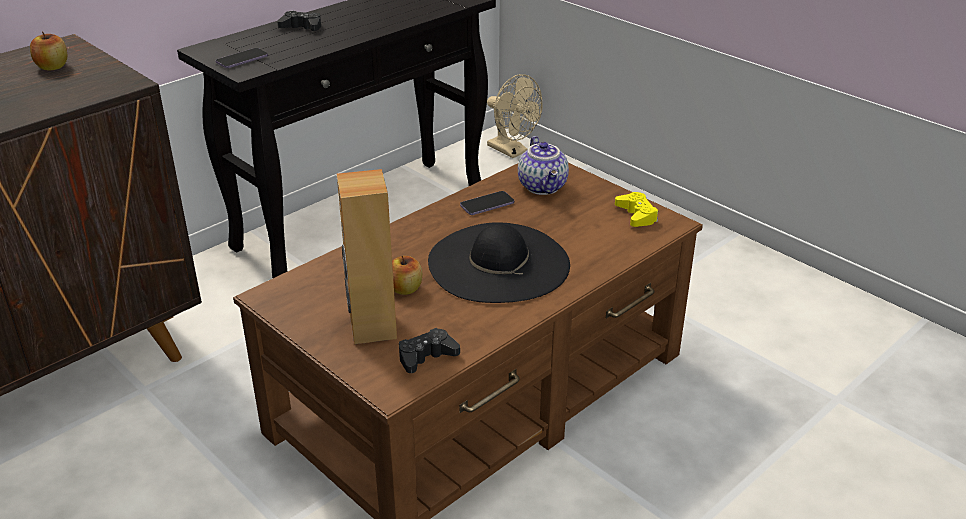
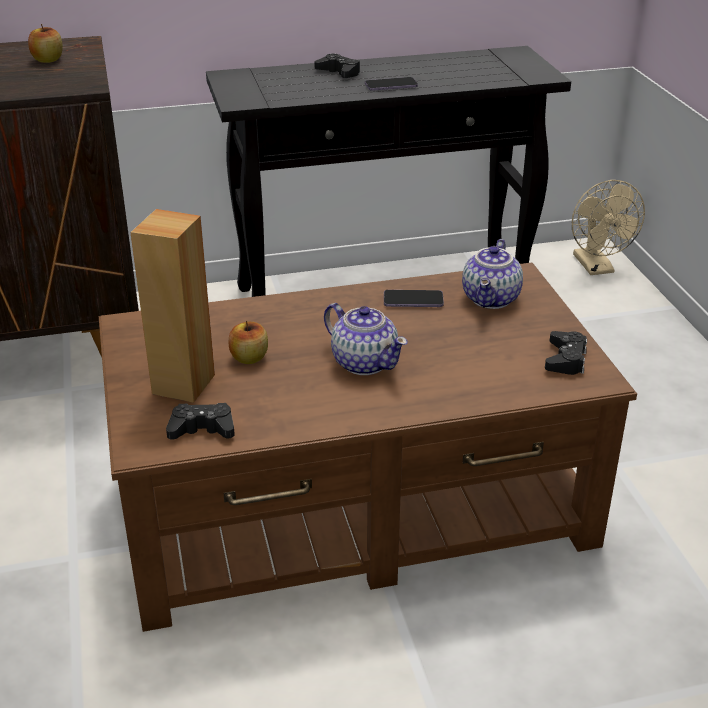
camera: 30 degrees right, 0 degrees up
(242, 60) = (249, 92): phone -> phone (391, 86)
(498, 263) = (364, 362): black hat -> teapot
(636, 215) = (565, 359): yellow game controller -> black game controller

